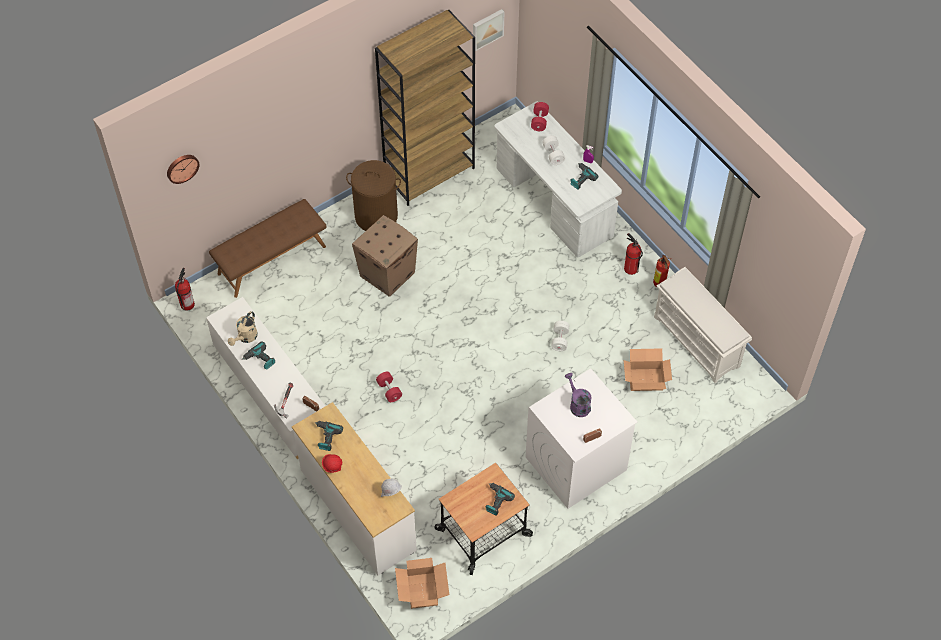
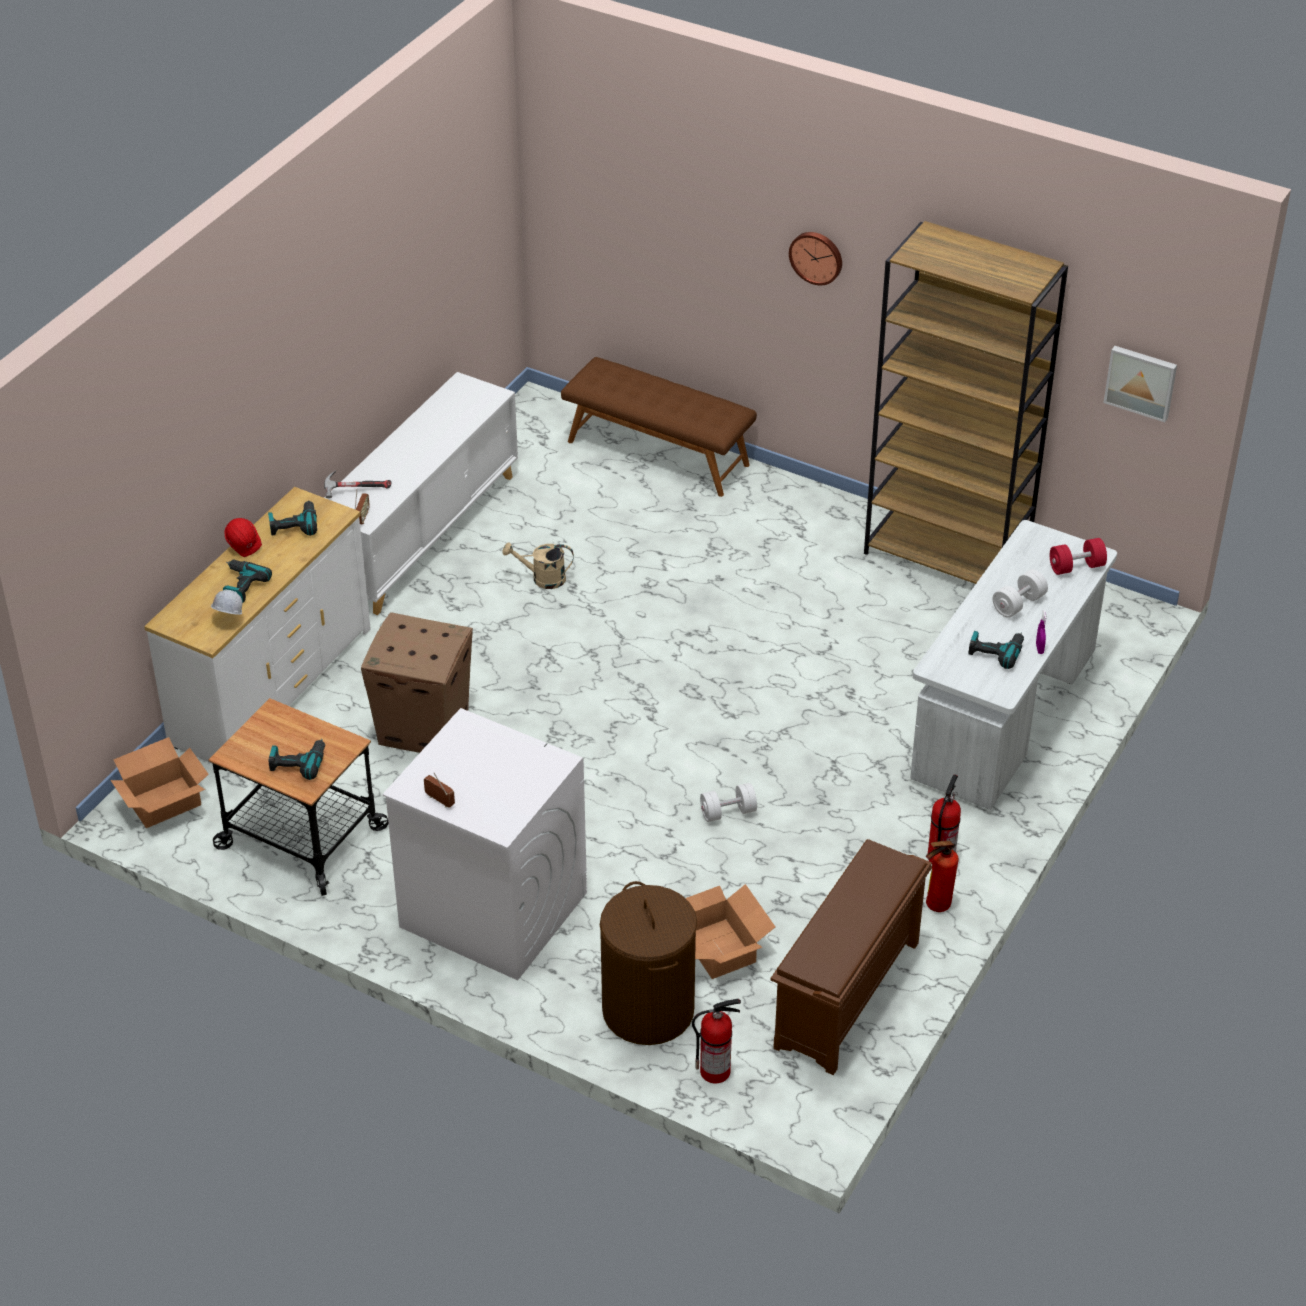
camera: 65 degrees right, 15 degrees down
(182, 167) = (586, 162): wall clock -> wall clock (816, 257)
(187, 304) = (526, 403): fire extinguisher -> fire extinguisher (716, 1071)
(246, 338) = (445, 418): beige watering can -> beige watering can (542, 579)
(260, 359) = (415, 443): power drill -> power drill (241, 586)
(376, 216) = (818, 528): brown laundry basket -> brown laundry basket (648, 1010)
(388, 274) = (718, 576): cardboard box -> cardboard box (425, 727)
(389, 390) = (503, 648): red dumbbell -> none
(577, 404) = (499, 763): purple watering can -> none
(697, 342) = (847, 997): white shoe rack -> brown shoe rack

